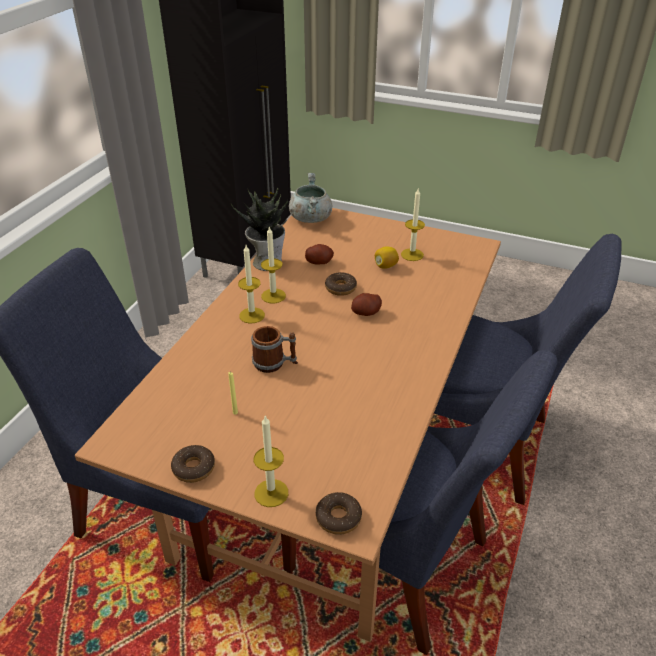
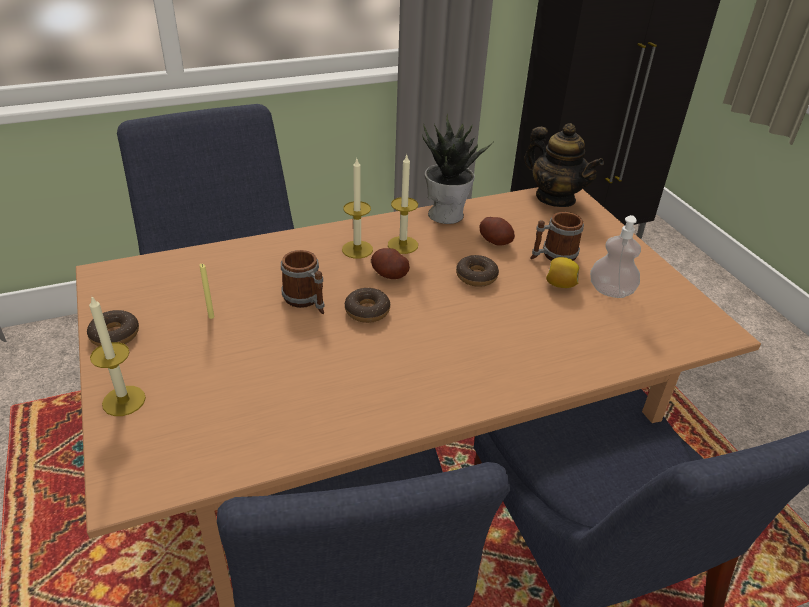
camera: 45 degrees right, 0 degrees up
(310, 218) = (555, 198): grey cooking pot -> teapot
(338, 518) = (128, 468): donut -> donut (367, 311)
(359, 252) = (553, 256): none -> mug
(366, 313) = (462, 314): potato -> potato (389, 274)
(412, 254) = (611, 291): candle -> soap dispenser

